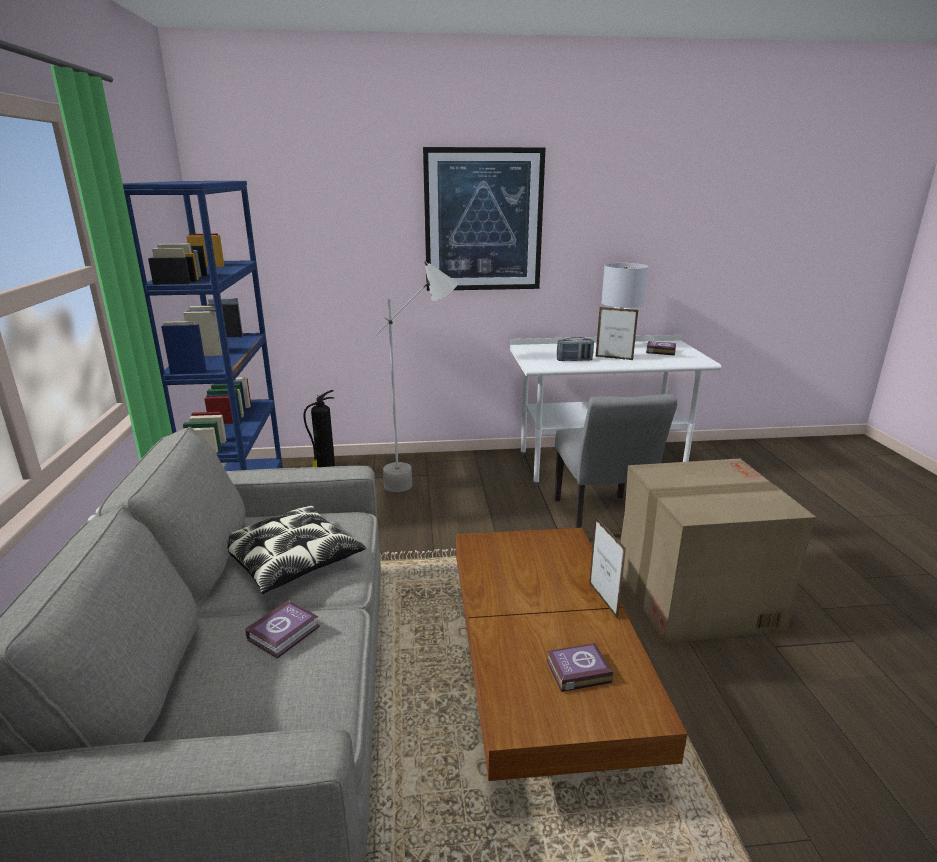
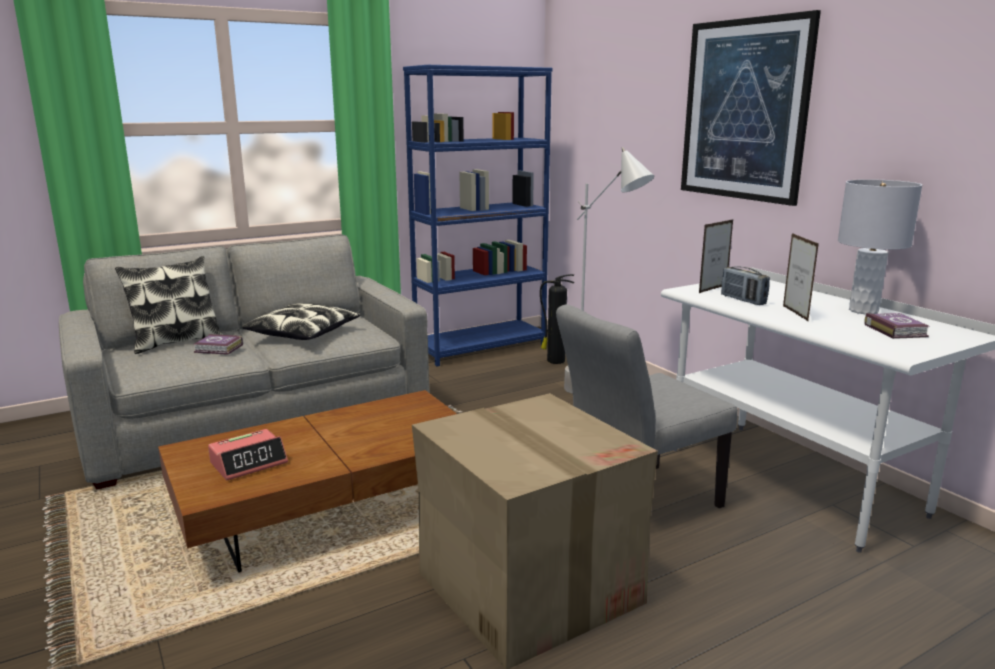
camera: 65 degrees right, 5 degrees down
(192, 677) = (176, 342): none -> pillow
(576, 671) = (249, 463): book -> alarm clock
(602, 600) = (357, 461): picture frame -> picture frame (713, 289)

